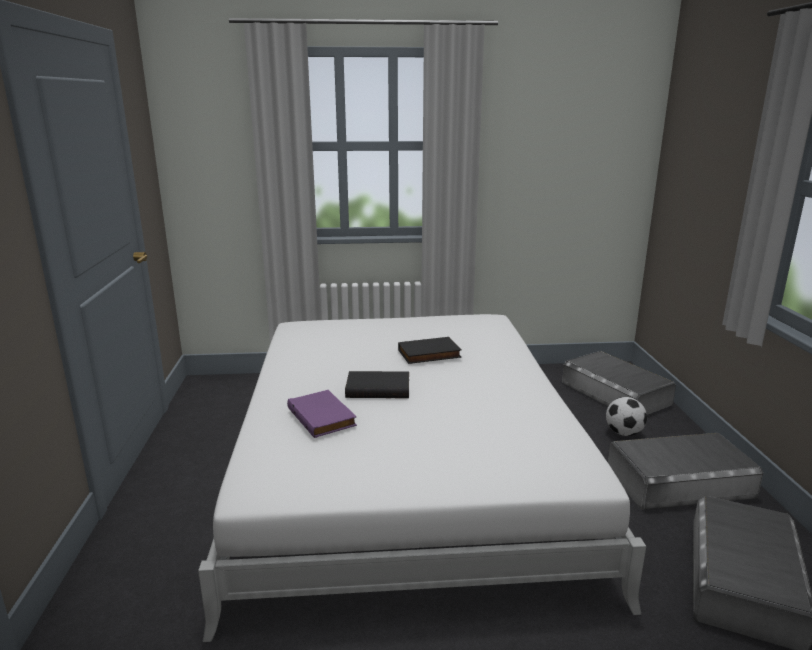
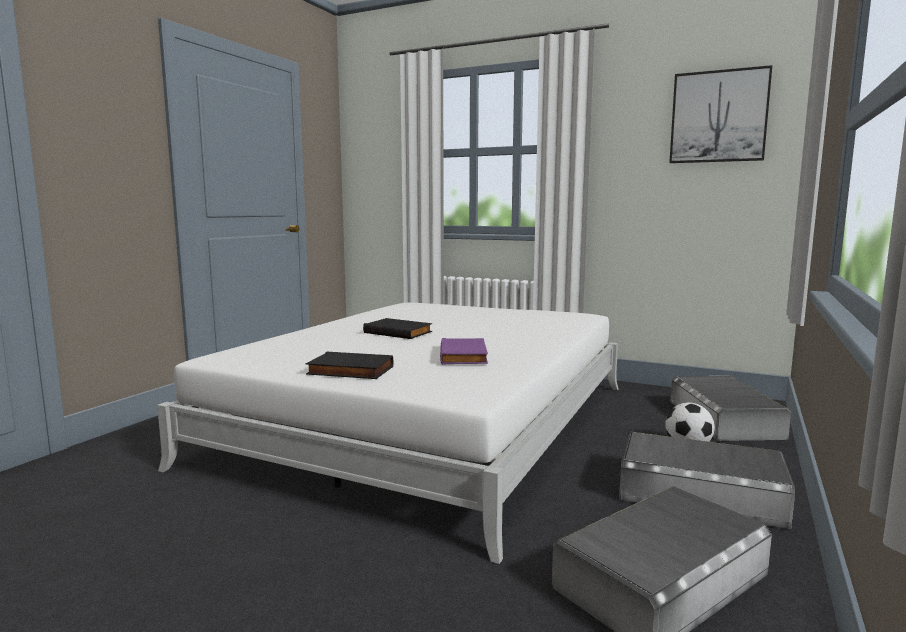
camera: 30 degrees right, 10 degrees down
(323, 417) = (329, 338): purple book -> purple book (465, 356)
(429, 354) = (479, 323): black book -> black book (349, 371)
(589, 122) = (718, 117): none -> picture

